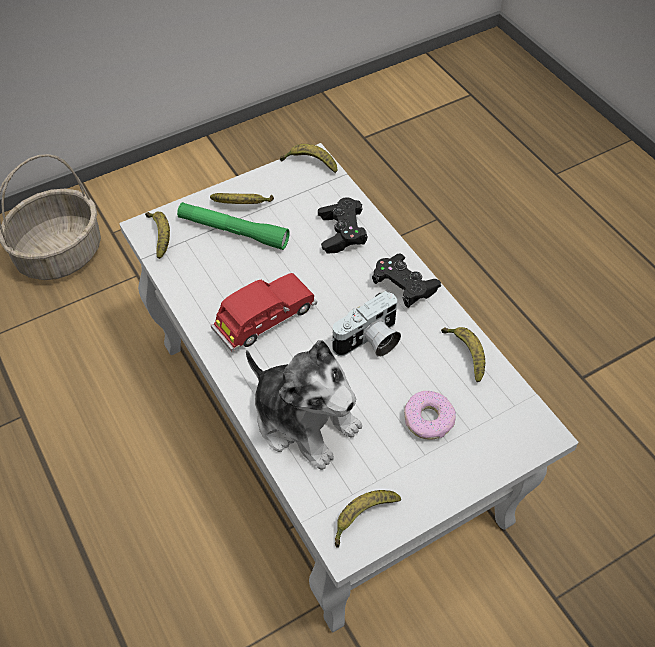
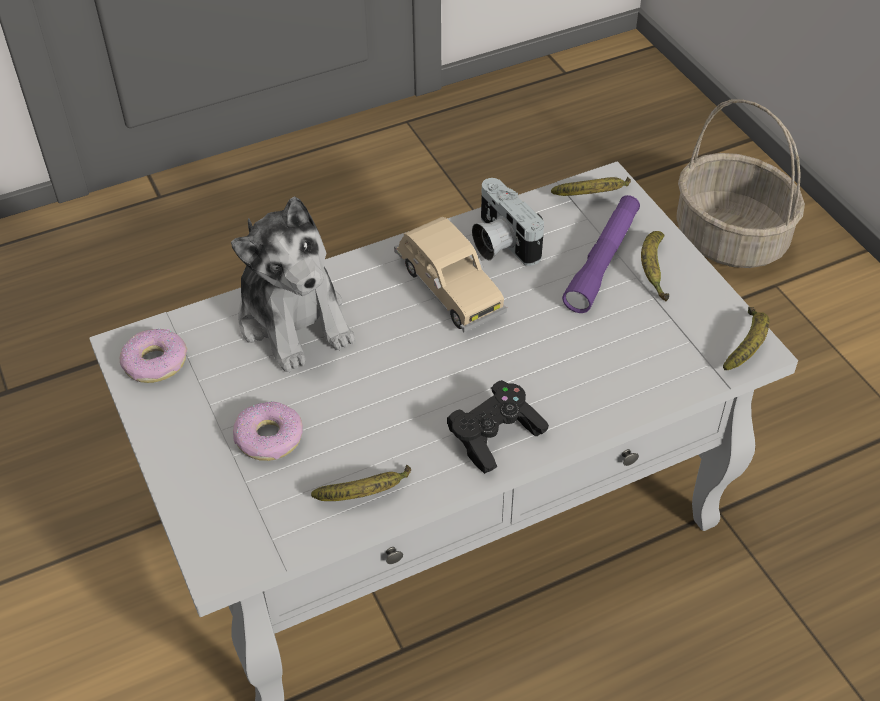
camera: 95 degrees right, 5 degrees down
(233, 231) = (602, 261): green flashlight -> purple flashlight
(265, 320) = (448, 289): red toy car -> beige toy car
(304, 420) = (294, 320): plush toy -> plush toy turned 75 degrees counterclockwise
(342, 233) = (601, 373): black game controller -> none
(362, 517) = (155, 362): banana -> donut
(369, 342) = (401, 389): camera -> camera (500, 243)

